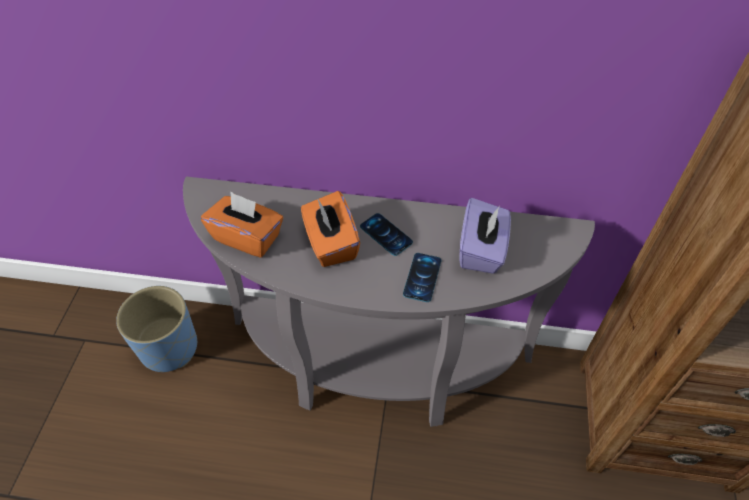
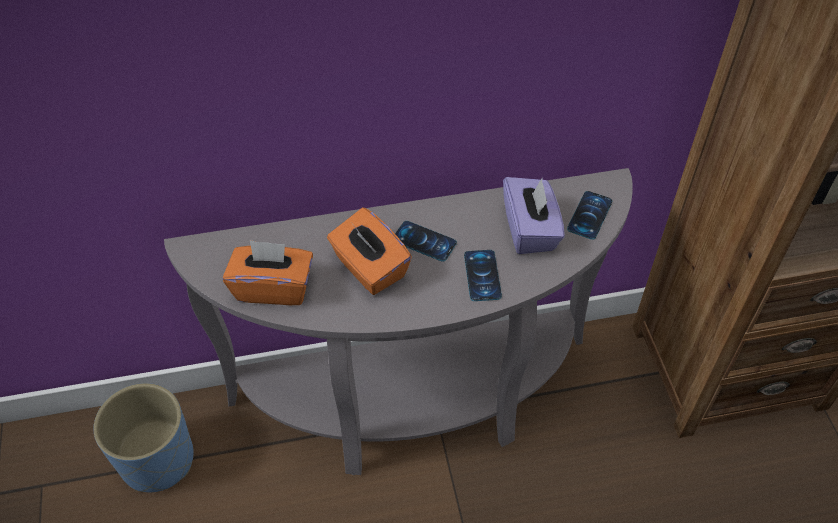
camera: 20 degrees left, 0 degrees up
(541, 252) = (589, 215): none -> phone

